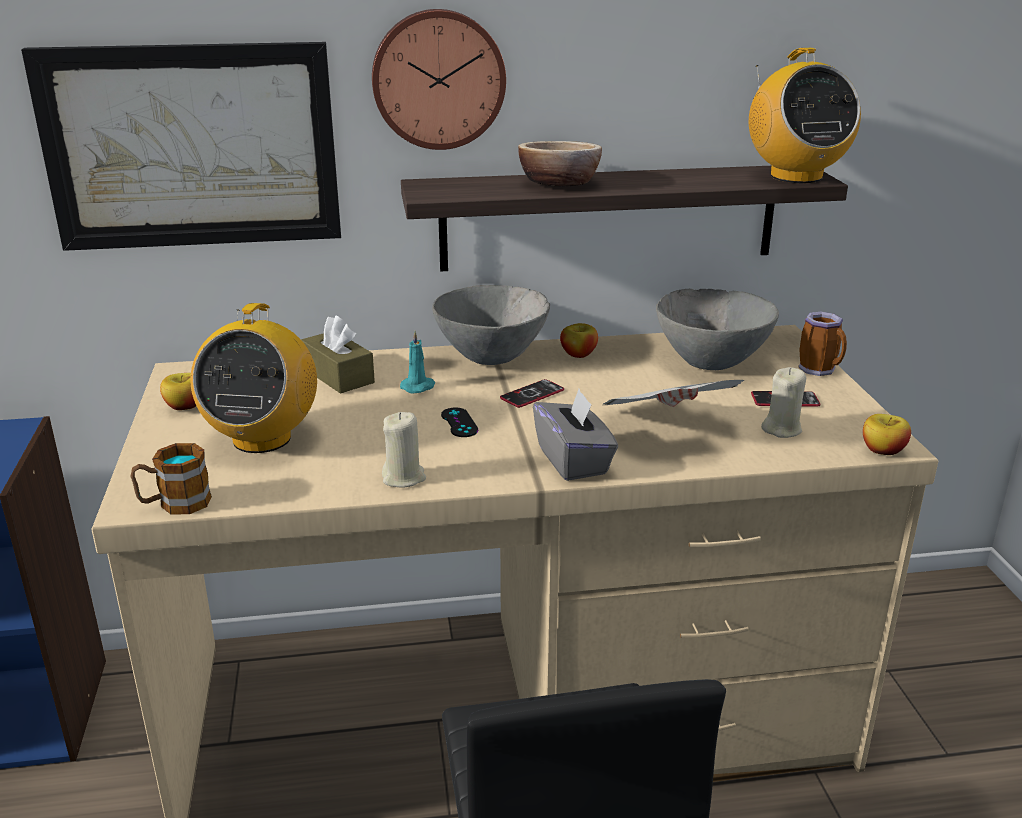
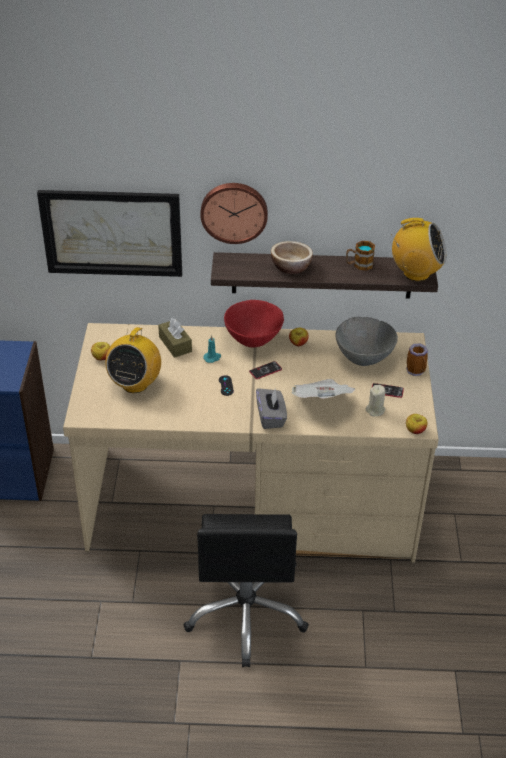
camera: 10 degrees right, 15 degrees up
(175, 504) = (96, 419): mug -> mug (359, 265)
(404, 477) = (194, 417): beige candle -> none
(492, 358) = (253, 341): grey bowl -> red bowl
(795, 176) = (416, 273): radio -> radio turned 75 degrees counterclockwise

